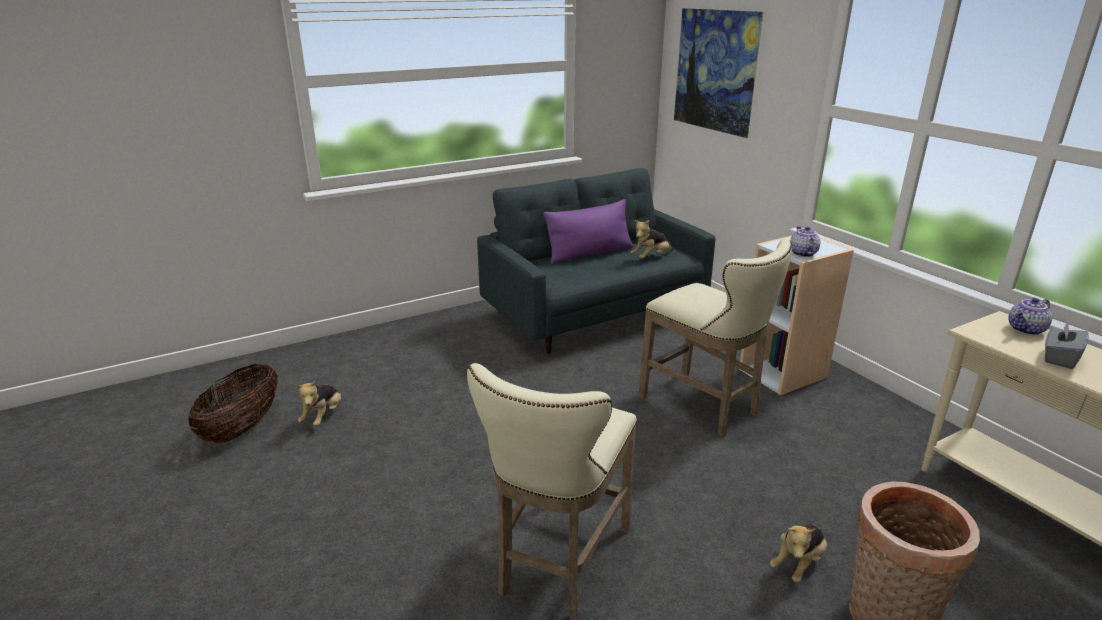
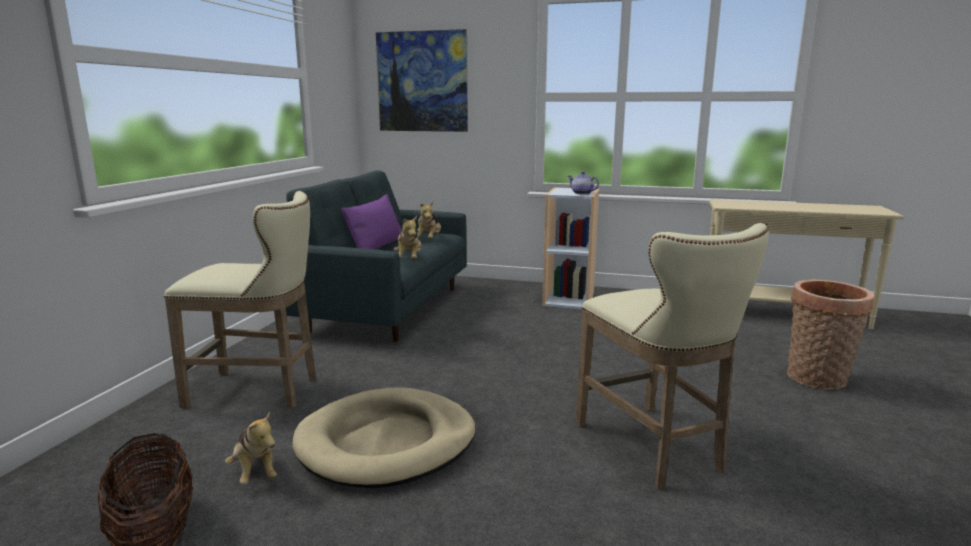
camera: 45 degrees left, 10 degrees down
(408, 438) = (387, 443): none -> beige dog bed
(704, 407) = (562, 330): beige stool -> beige stool (260, 391)
(798, 563) = (747, 378): plush toy -> plush toy (409, 259)
(1026, 330) = (737, 202): teapot -> none
(1059, 358) = (773, 206): grey tissue box -> none

